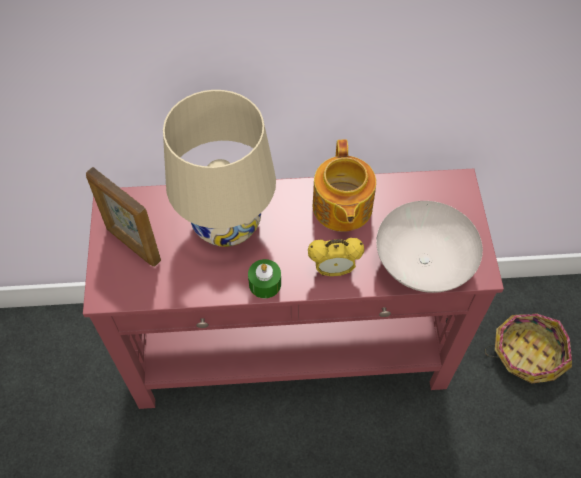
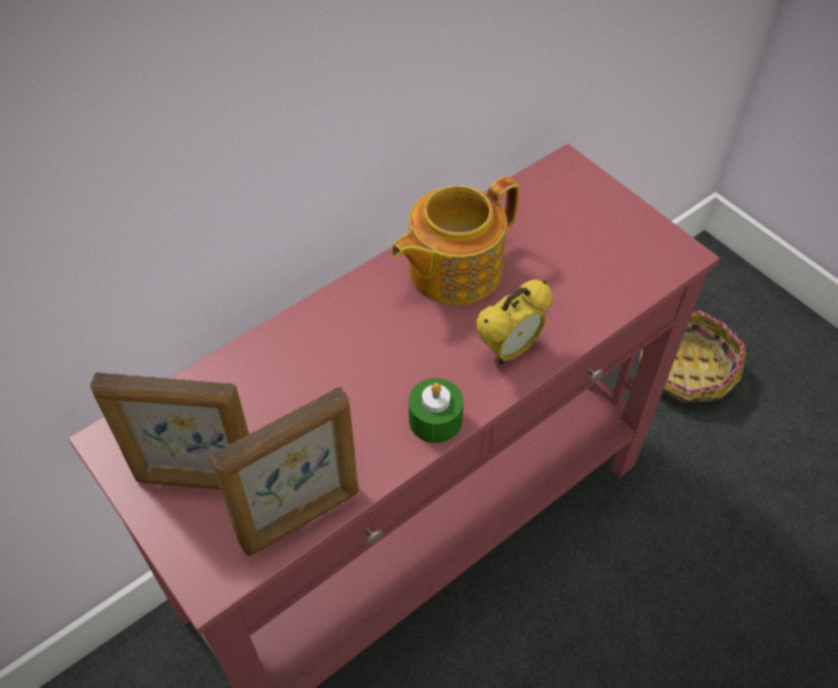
camera: 35 degrees left, 5 degrees down
(164, 292) = (301, 518): none -> picture frame
(227, 224) = (317, 374): beige table lamp -> none
(341, 208) = (452, 269): teapot -> teapot turned 90 degrees clockwise
(424, 262) = (608, 278): white bowl -> none

